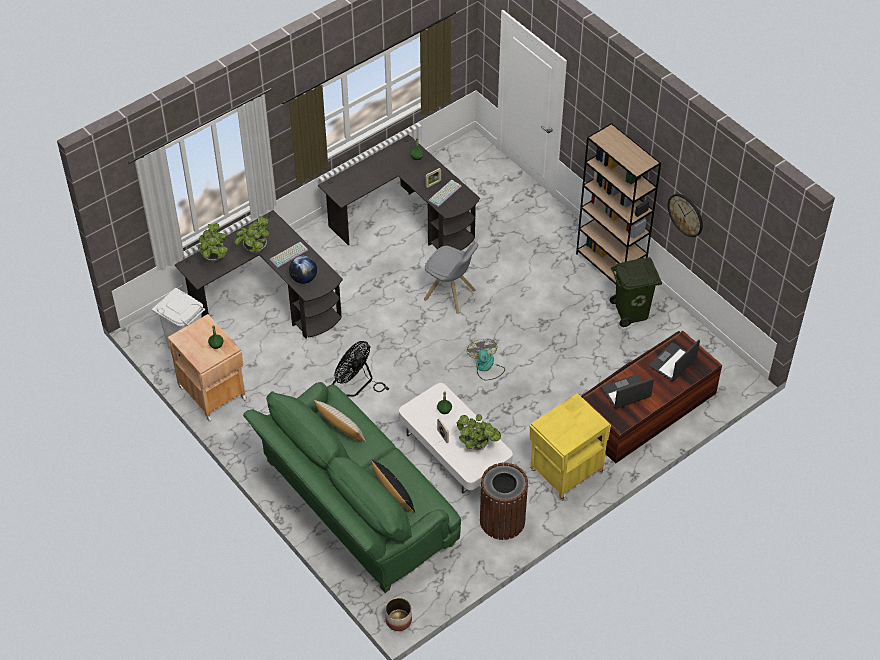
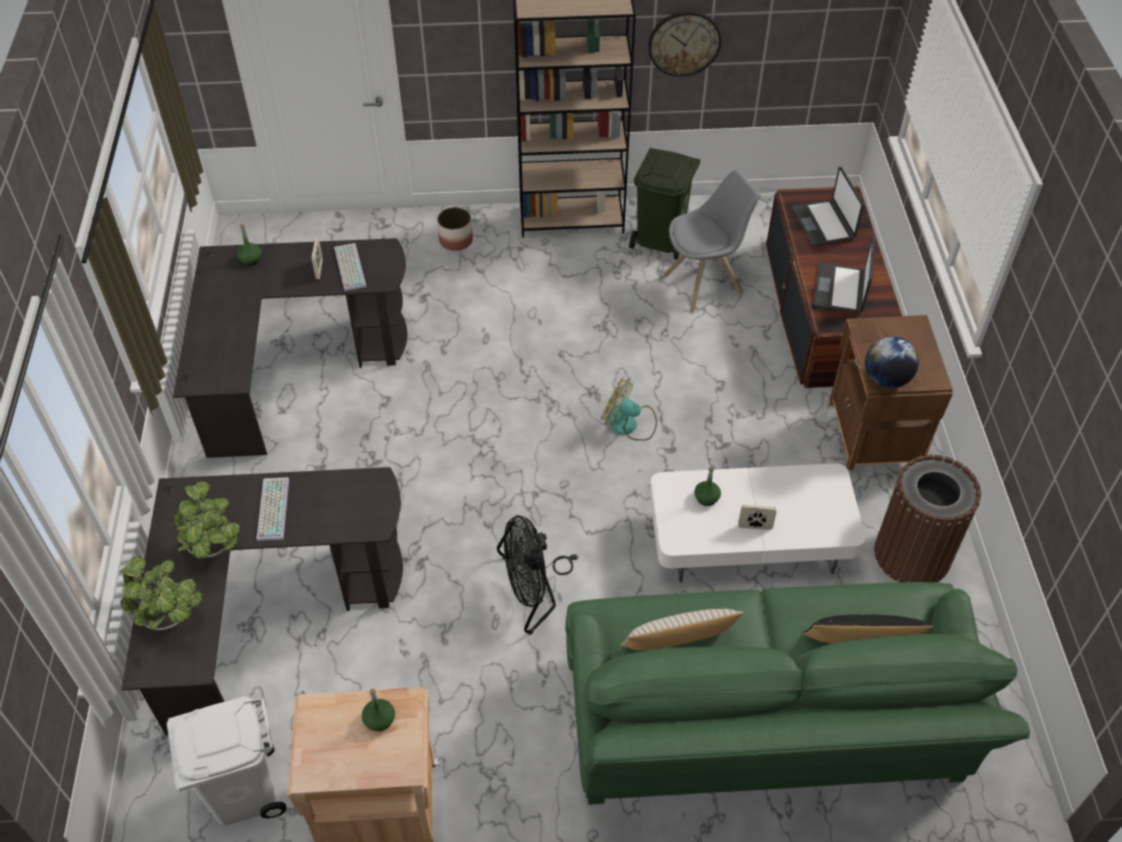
camera: 55 degrees left, 0 degrees up
(303, 279) = (342, 516): globe -> globe (886, 379)
(398, 620) = (1027, 792): planter -> planter (455, 240)
(450, 295) = (469, 392): grey chair -> grey chair (704, 284)
(478, 445) = (801, 495): potted plant -> none
(566, 472) = (872, 440): yellow cart -> brown cart

